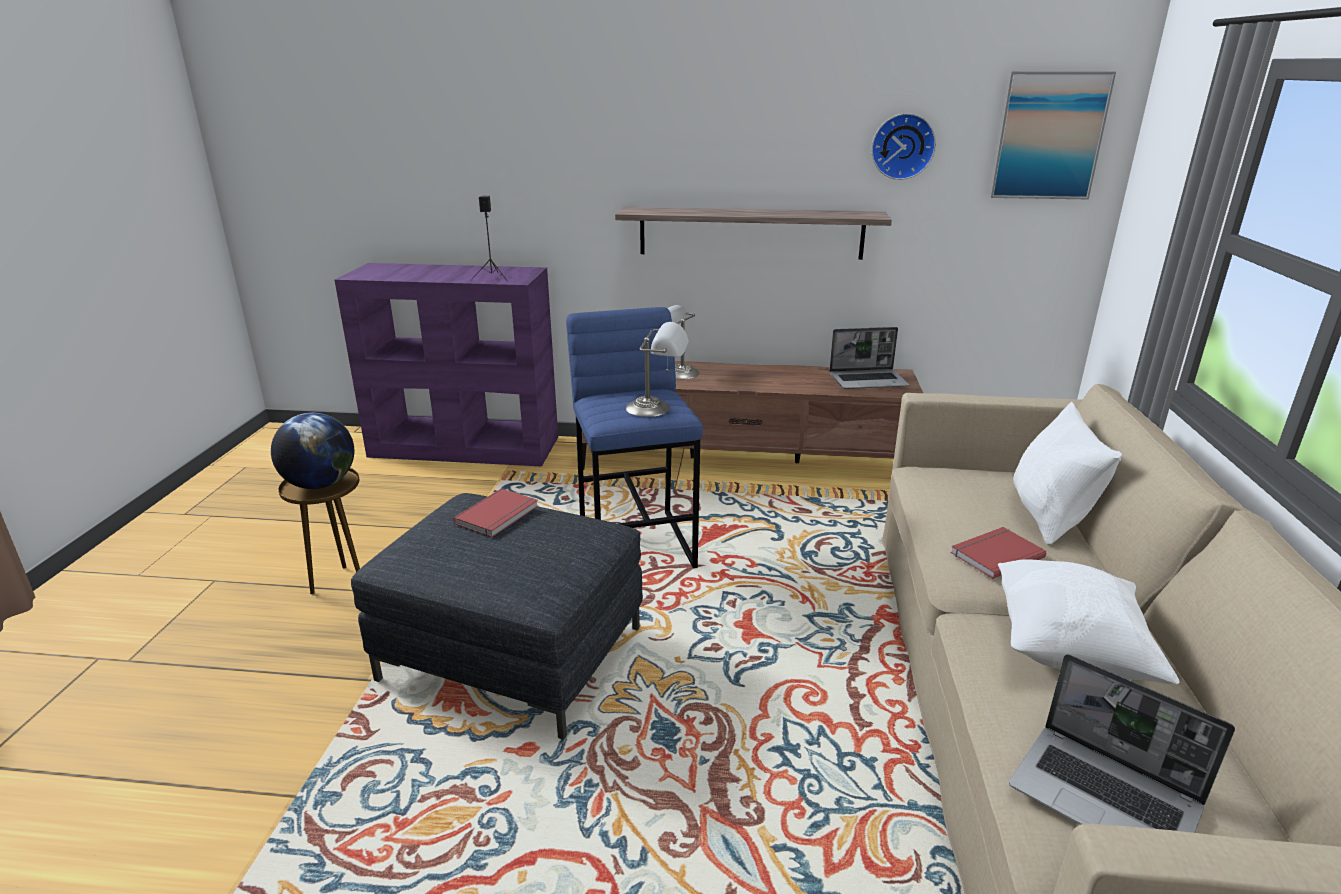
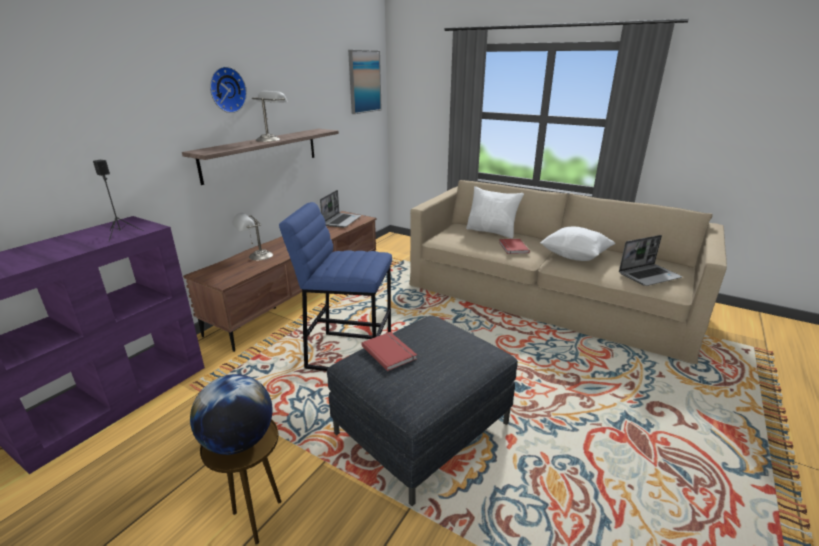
camera: 65 degrees left, 0 degrees up
(657, 408) = (368, 256): white table lamp -> white table lamp (271, 139)
(902, 146) = (318, 91): wall clock -> wall clock (226, 90)

